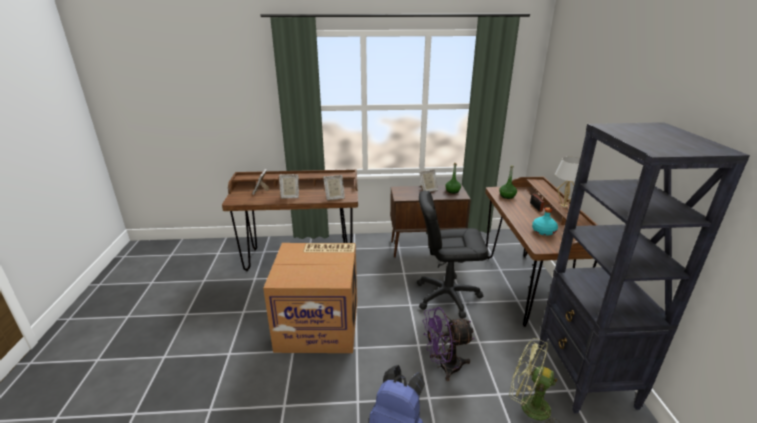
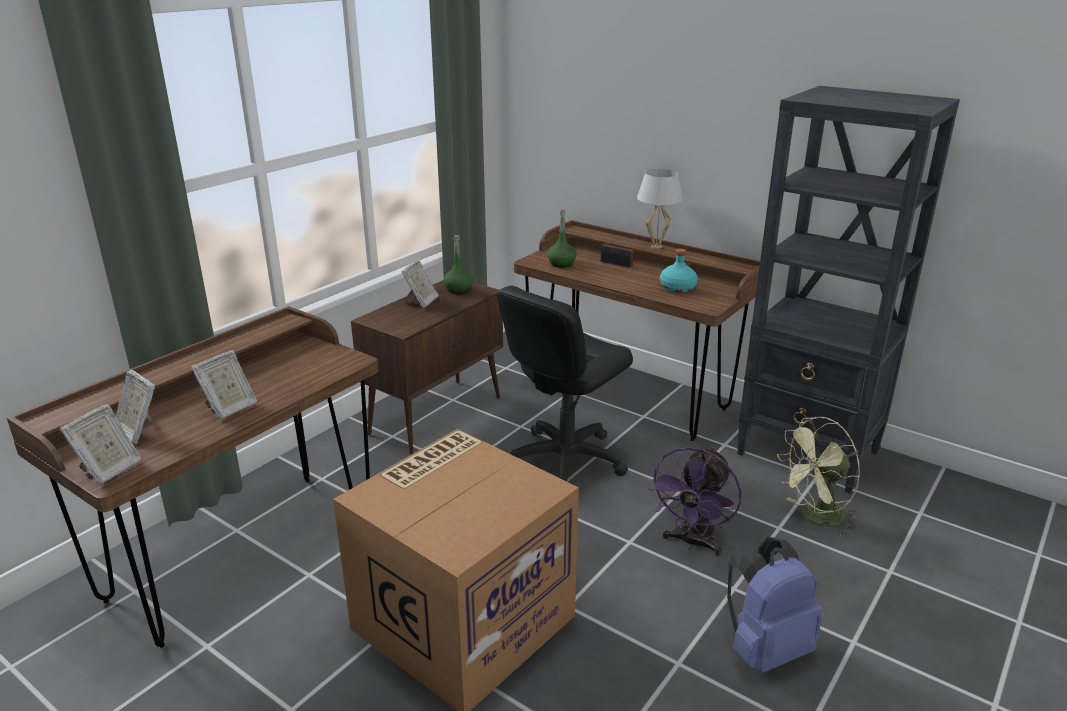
camera: 50 degrees left, 0 degrees up
(334, 197) = (324, 371): picture frame -> picture frame (109, 470)

